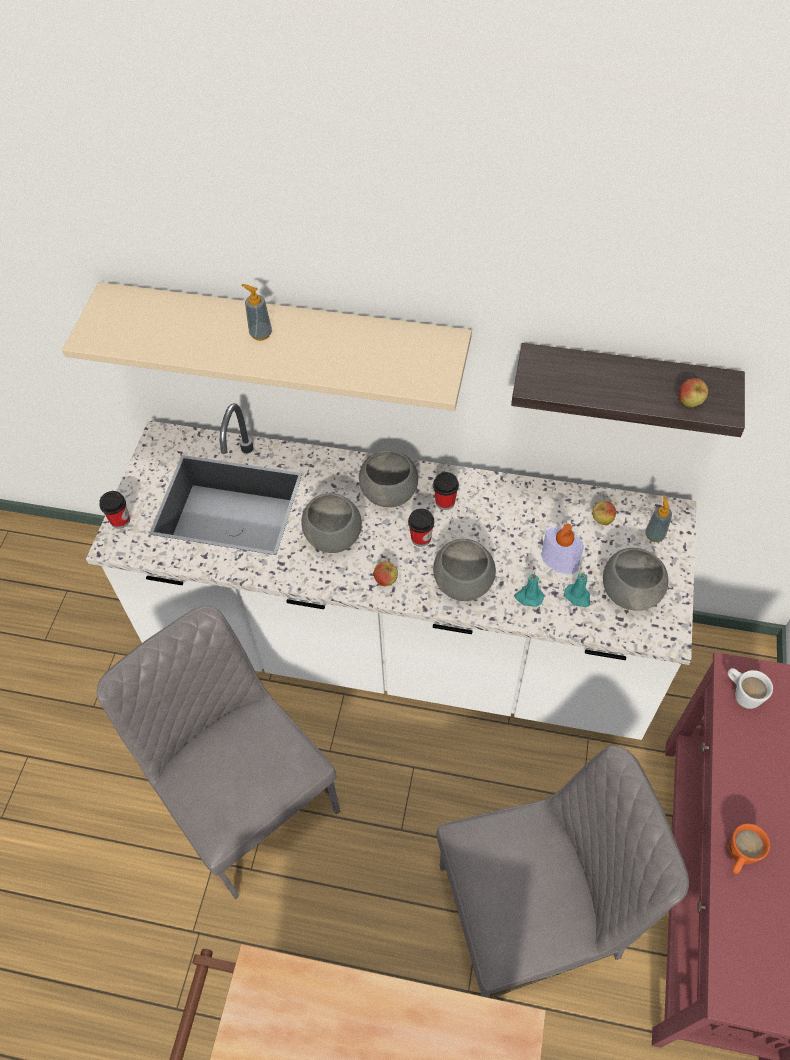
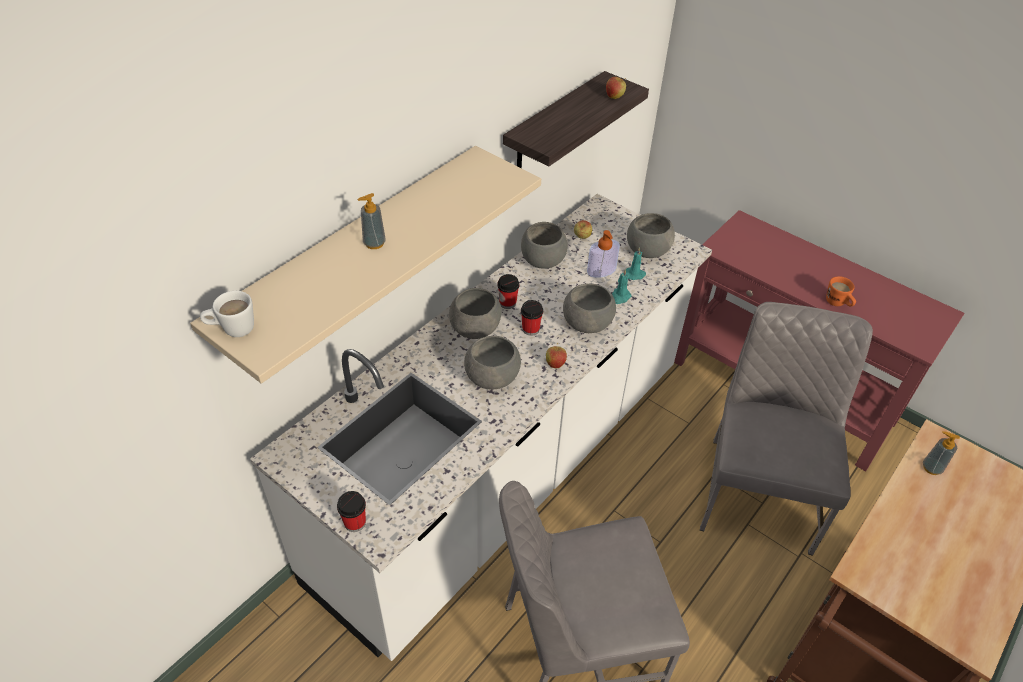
camera: 65 degrees left, 10 degrees down
(531, 502) = (542, 261): none -> grey bowl
(654, 535) = (610, 221): soap dispenser -> soap dispenser (931, 468)
(741, 693) = (732, 251): white mug -> white mug (232, 330)

